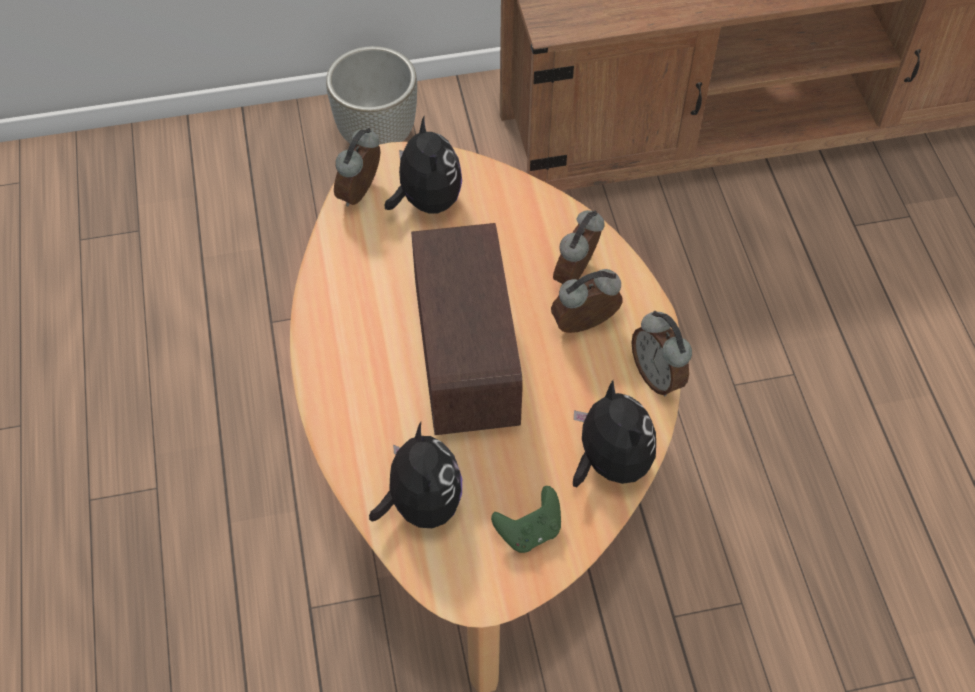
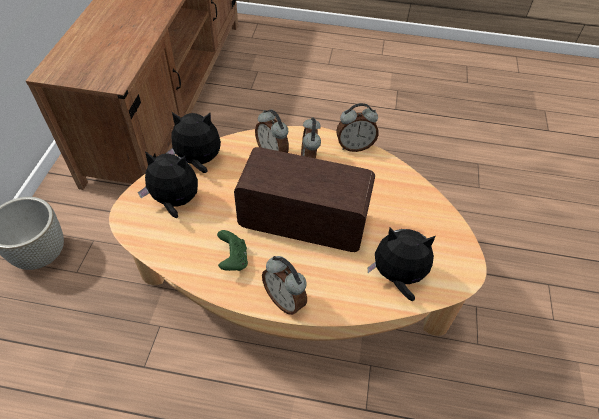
camera: 70 degrees left, 5 degrees down
(362, 193) = (144, 233): alarm clock -> alarm clock (285, 300)
(529, 531) = (431, 231): green game controller -> green game controller (233, 259)
(609, 463) = (400, 183): plush toy -> plush toy (198, 161)

